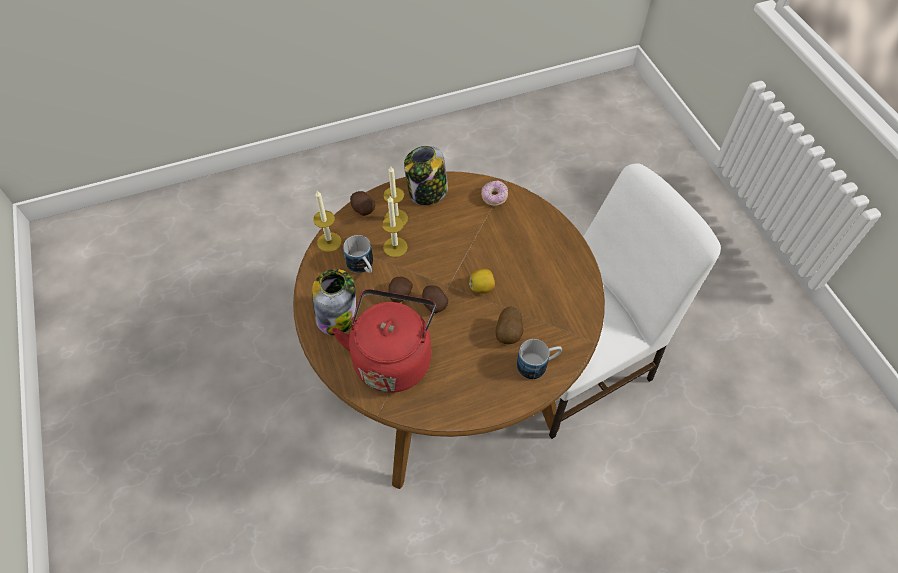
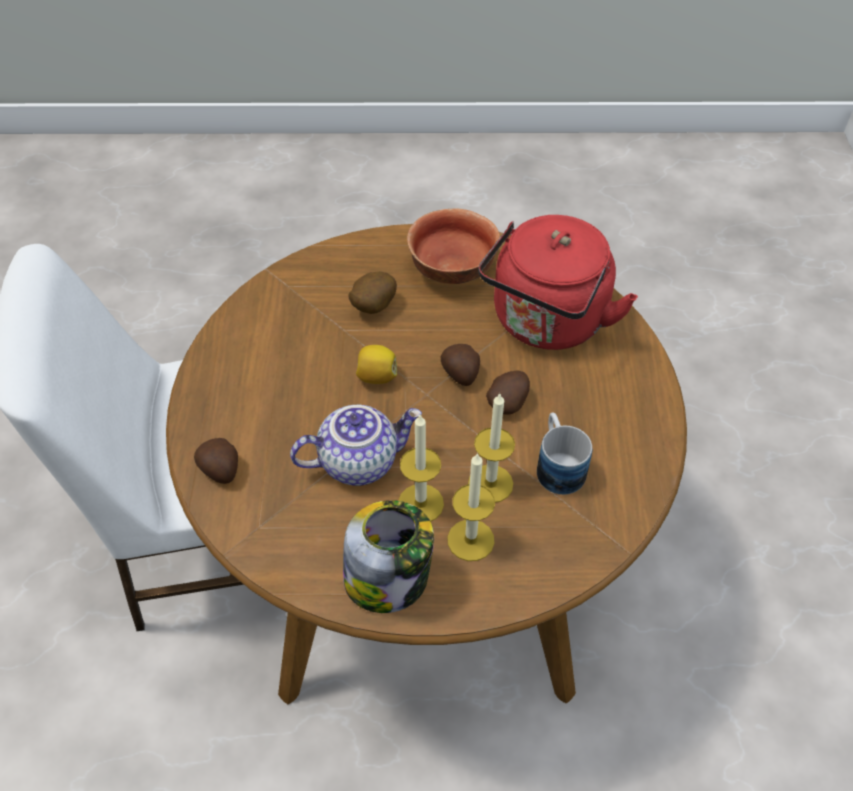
camera: 160 degrees left, 5 degrees down
(329, 242) = (608, 530): candle -> candle (420, 503)
(337, 316) = (617, 399): jar -> none
(362, 209) = (529, 581): potato -> potato (221, 470)
(467, 239) = (359, 460): none -> teapot
(471, 382) = (451, 269): none -> bowl
(494, 197) = (268, 526): donut -> none
(538, 364) = (355, 264): mug -> none

